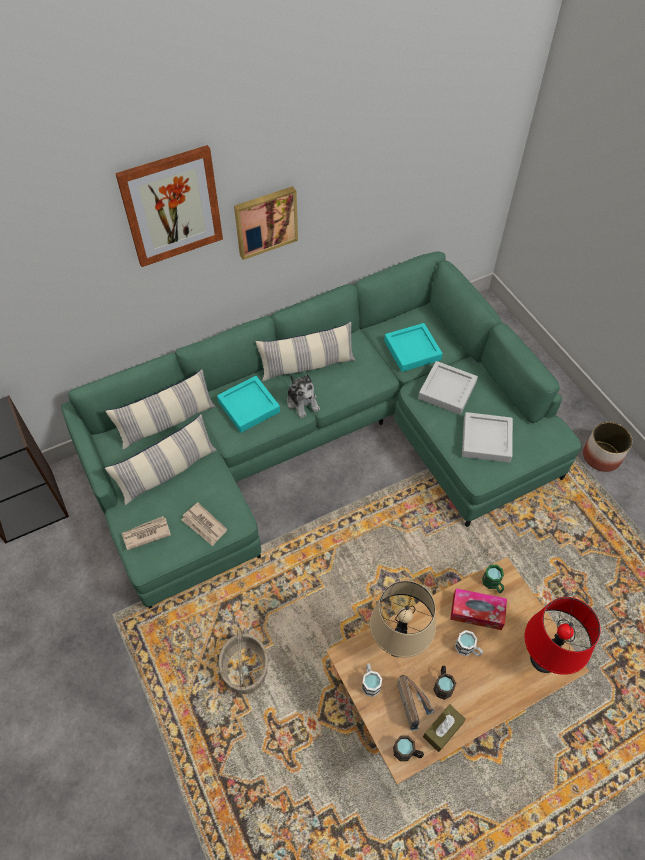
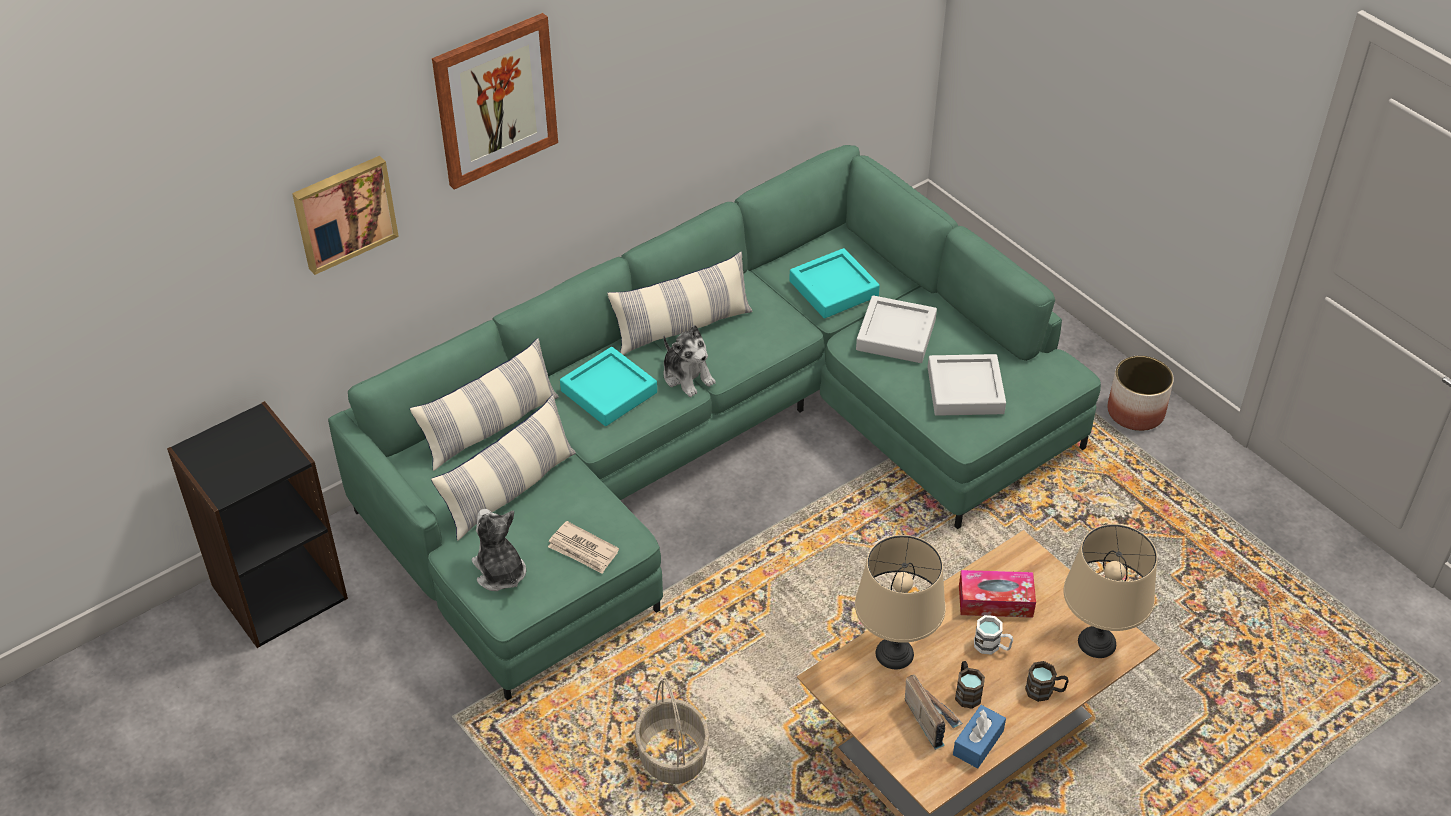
camera: 10 degrees left, 10 degrees down
(146, 534) = (500, 572): newspaper -> plush toy
(265, 221) = (611, 114): picture -> picture (343, 212)
(370, 682) = (866, 704): white mug -> none
(407, 752) = (935, 775): brown mug -> brown mug (1045, 691)
(443, 730) = (978, 743): brown tissue box -> blue tissue box
(493, 584) = (1010, 565): green mug -> none
(544, 659) = (1098, 642): red table lamp -> beige table lamp

